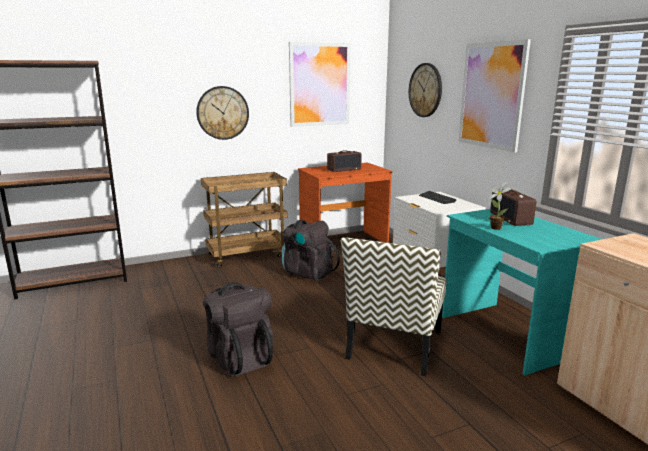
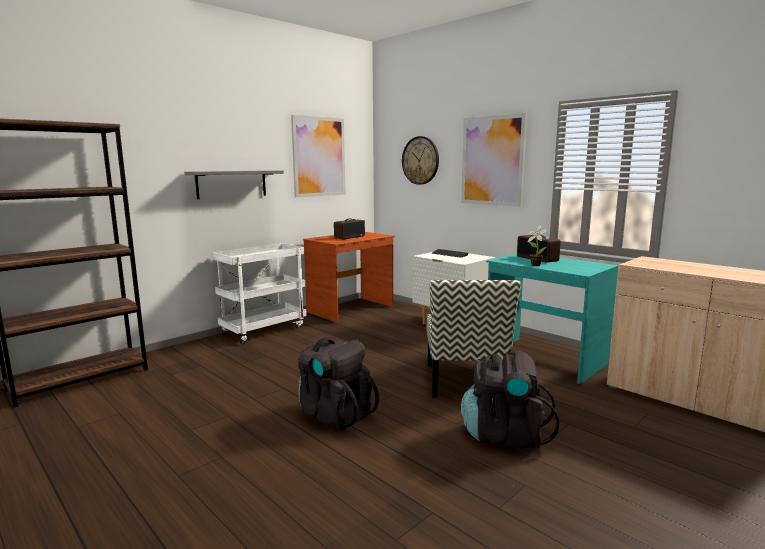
camera: 20 degrees left, 5 degrees down
(222, 113) = (232, 184): wall clock -> grey shelf
(247, 255) = (264, 330): brown cart -> white cart
(307, 272) = (338, 337): black backpack -> black backpack (504, 435)

